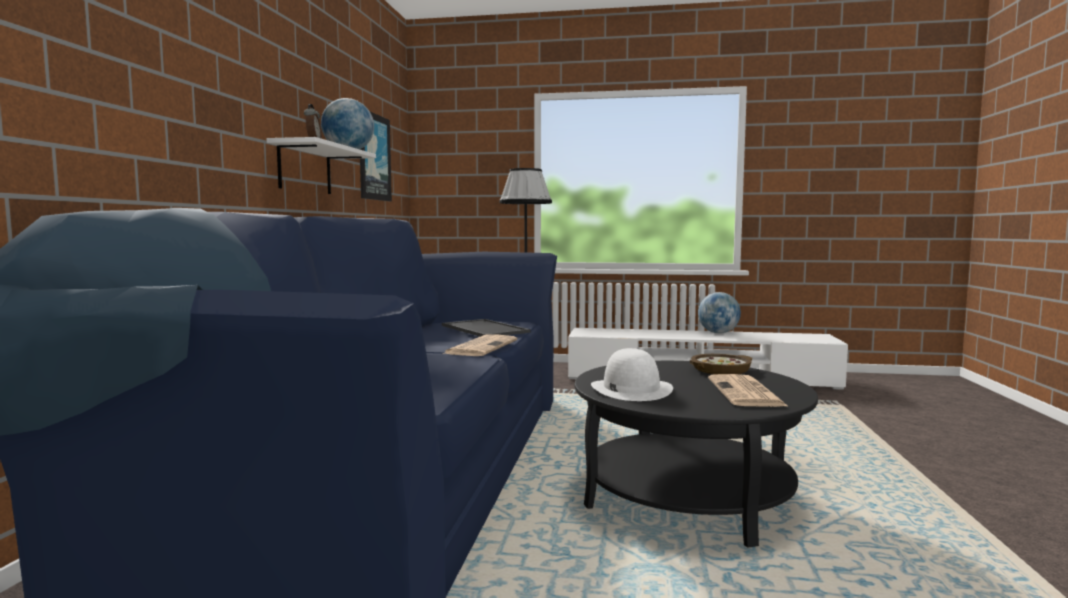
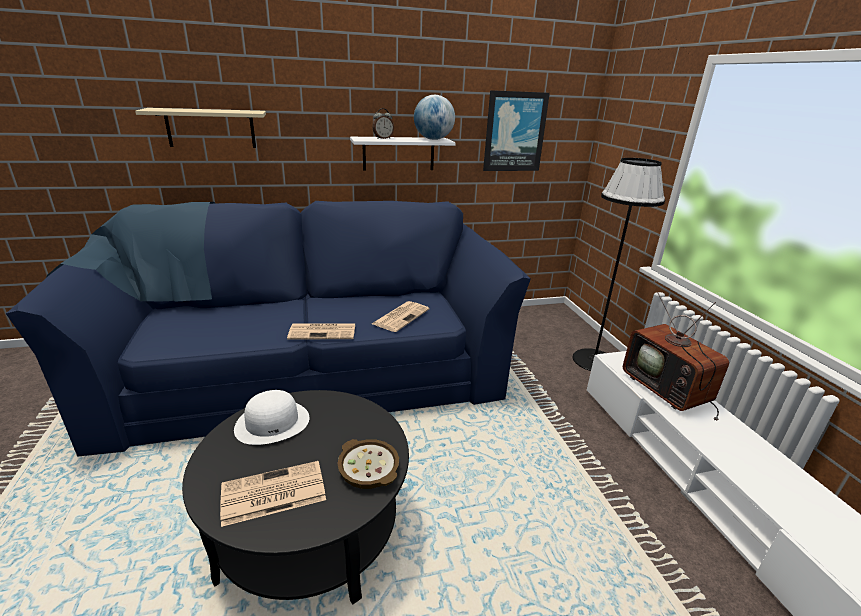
camera: 65 degrees right, 20 degrees up
(112, 89) = (211, 128): none -> beige shelf
(482, 329) = (401, 316): tray -> newspaper
(633, 333) = (668, 390): none -> television
(718, 333) = (773, 462): globe -> none

